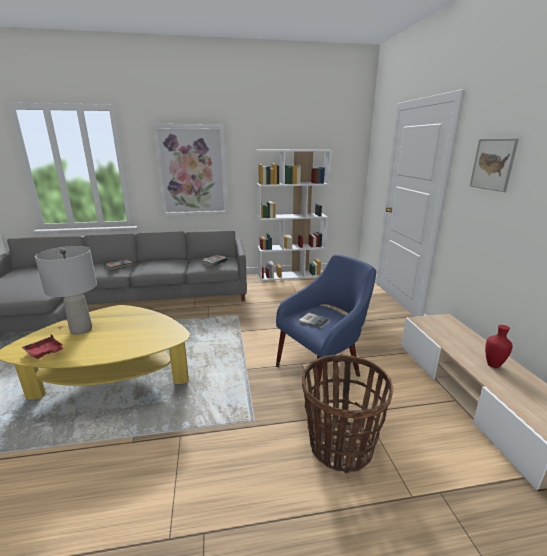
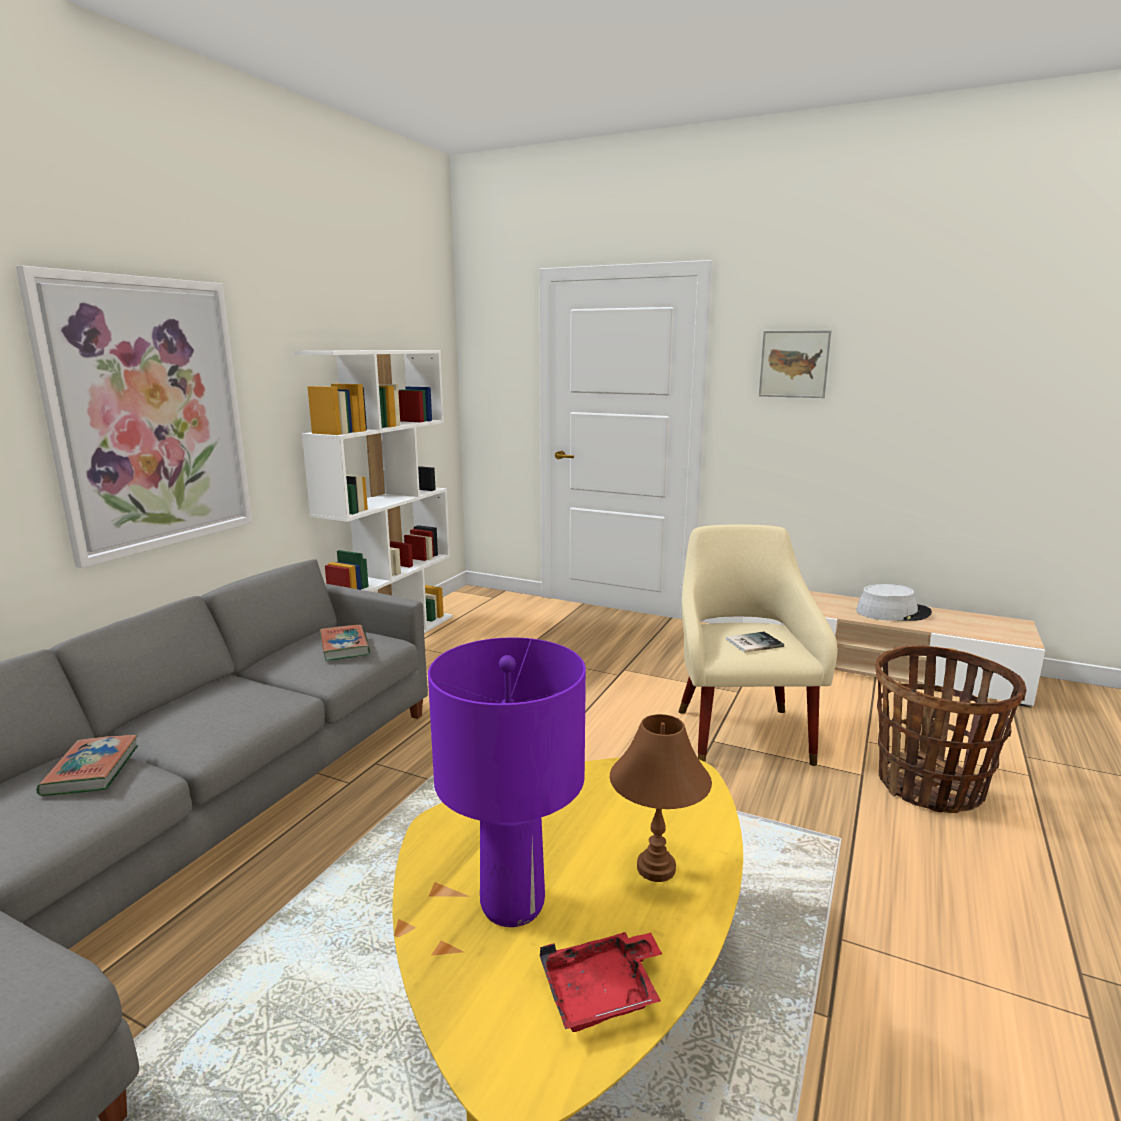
camera: 55 degrees left, 5 degrees down
(81, 329) = (511, 904): grey table lamp -> purple table lamp
(109, 345) = (656, 867): none -> brown table lamp
(321, 368) = (741, 730): blue armchair -> beige armchair
(492, 365) = (892, 612): red vase -> grey hat

